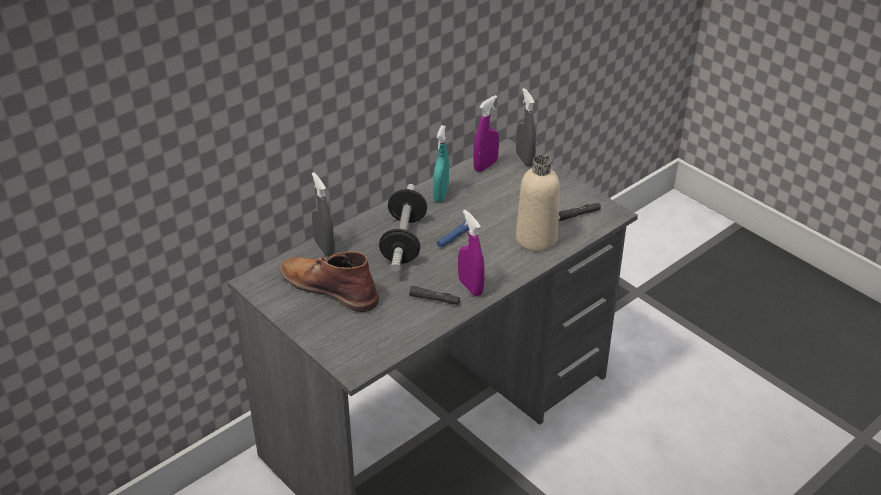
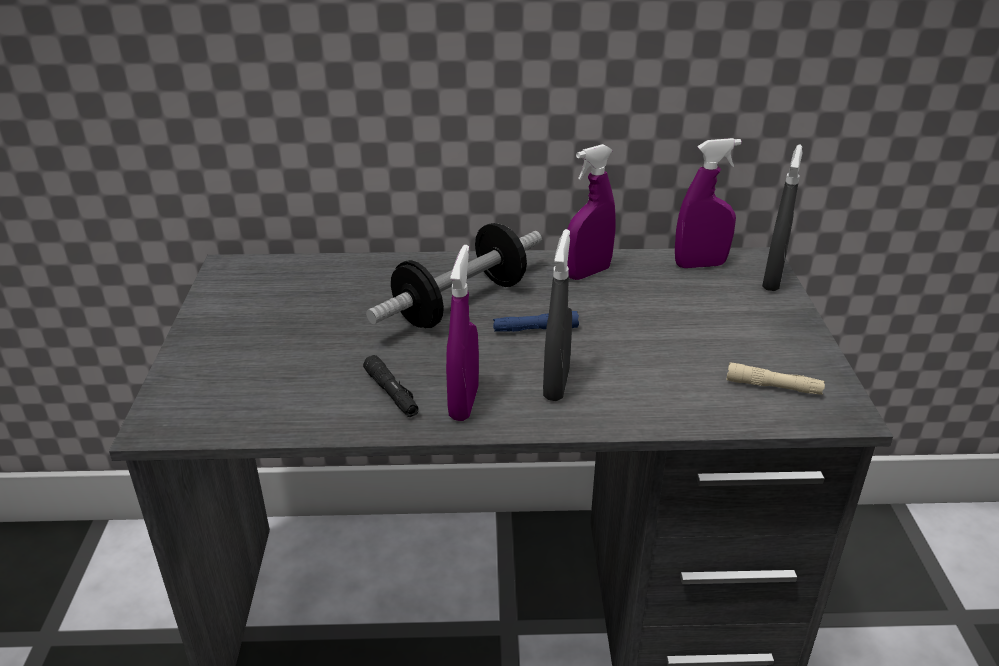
camera: 40 degrees right, 5 degrees down
(324, 248) = (357, 268): grey spray bottle -> grey spray bottle (556, 384)
(329, 287) = (293, 311): brown boot -> none
(441, 195) = (588, 273): turquoise spray bottle -> purple spray bottle
(536, 239) = (655, 388): beige bottle -> none
(578, 215) = (773, 386): black flashlight -> beige flashlight

